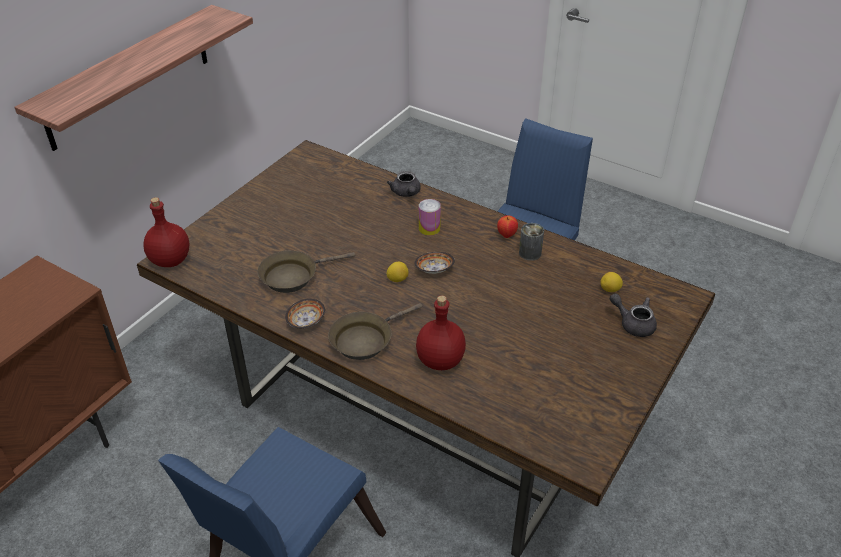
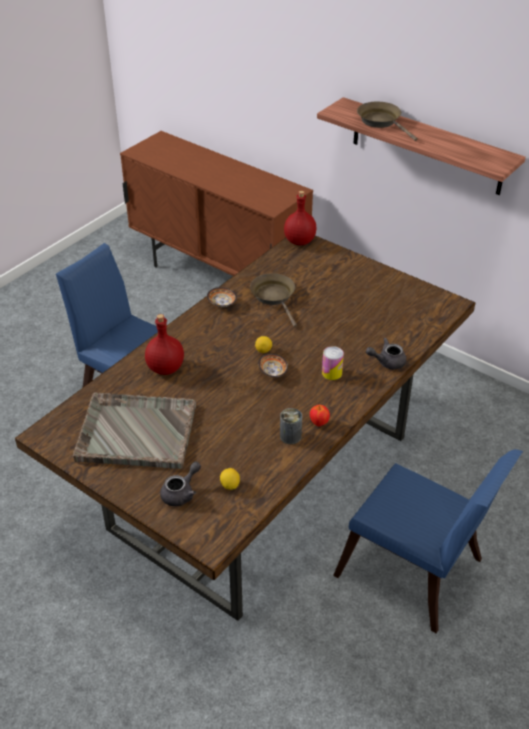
camera: 95 degrees right, 0 degrees up
(365, 339) = (197, 331): brown frying pan -> brown frying pan (381, 122)
(557, 373) = (135, 432): none -> grey tray

